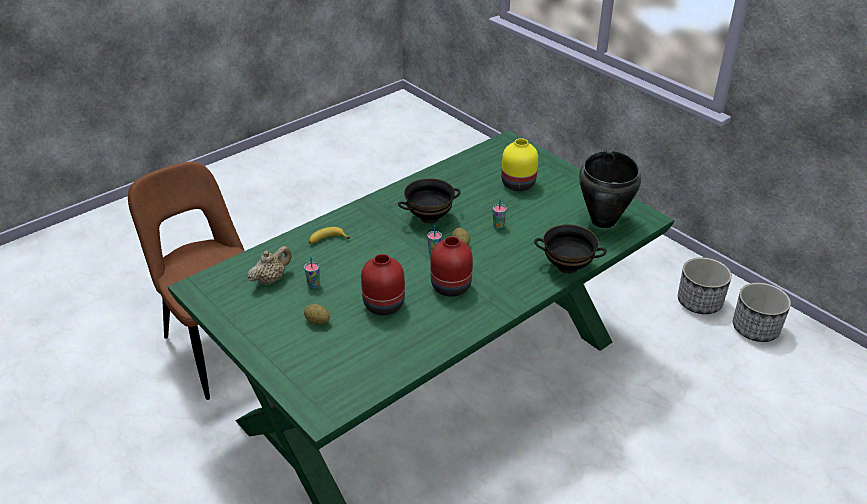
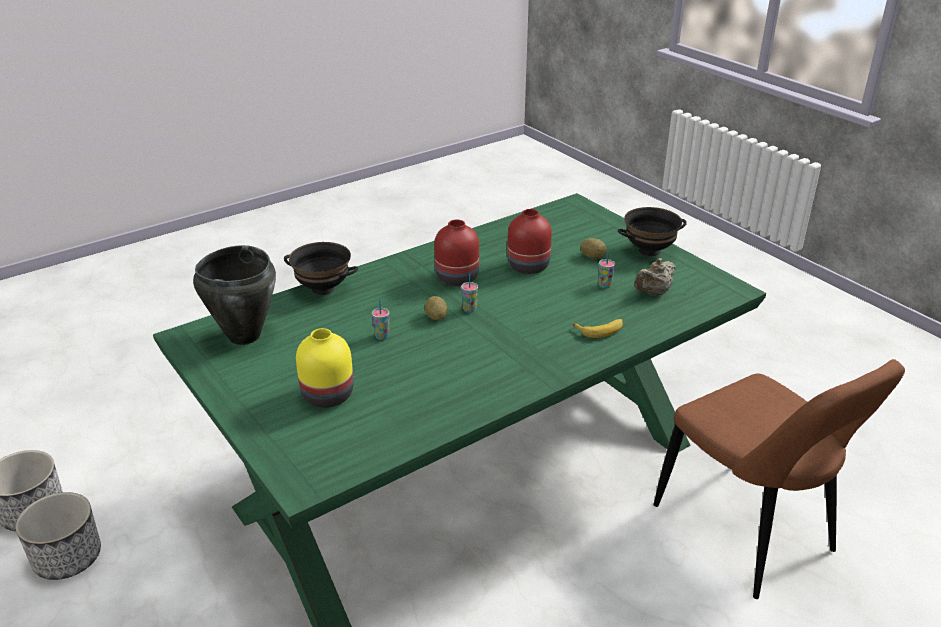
camera: 175 degrees left, 5 degrees down
(429, 218) = (469, 351): black bowl -> black bowl (649, 250)

